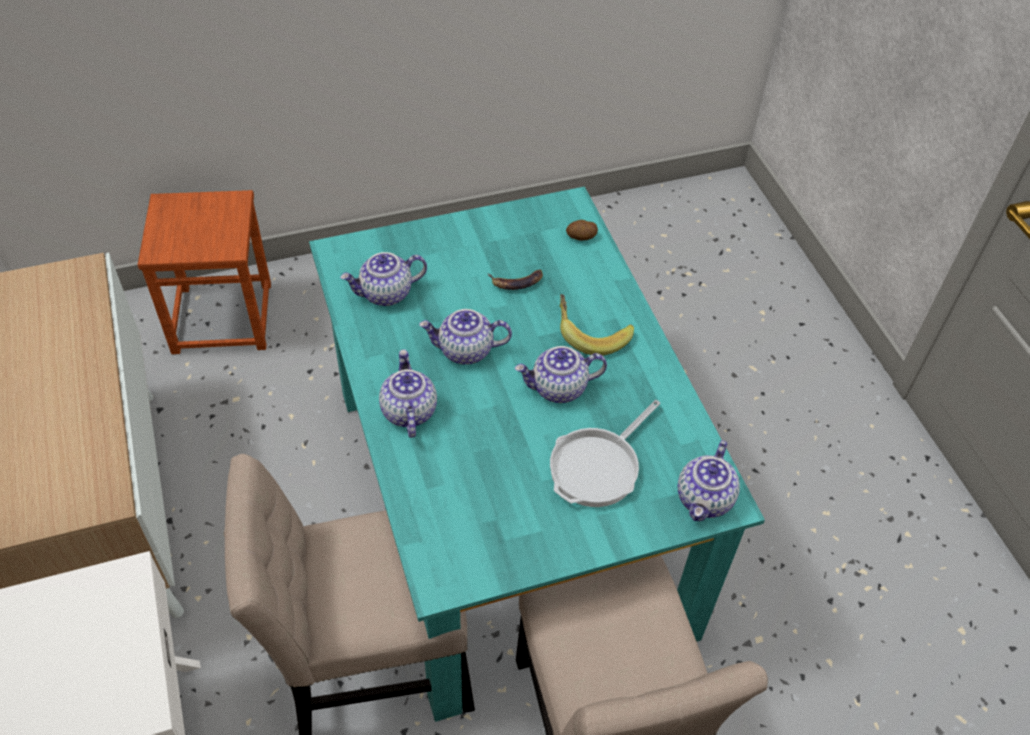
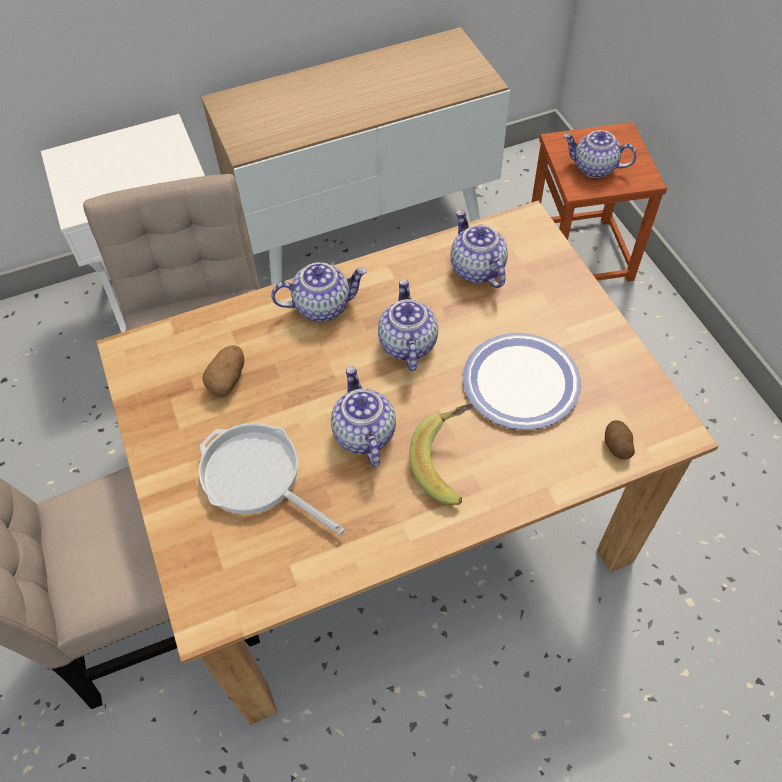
camera: 90 degrees right, 5 degrees up
(488, 490) = (228, 379): none -> potato
(511, 509) = (395, 522): turquoise dining table -> brown dining table
(516, 282) = (520, 382): banana -> plate
(705, 499) = (210, 591): teapot -> teapot (594, 168)

